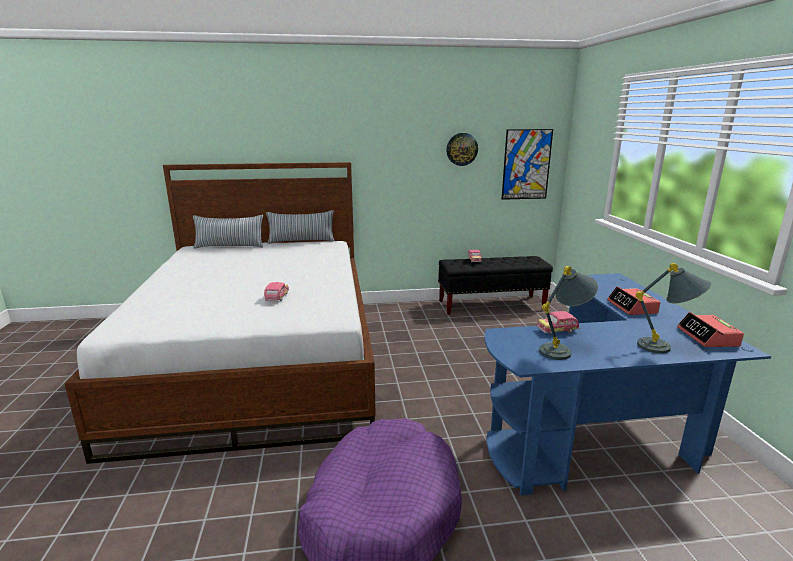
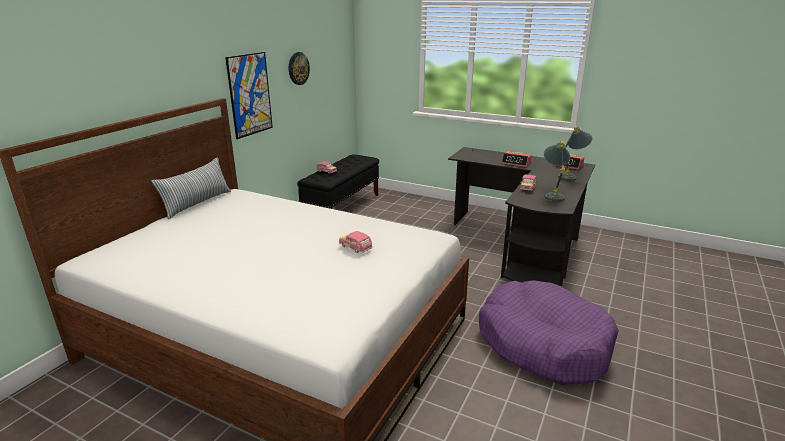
camera: 55 degrees left, 5 degrees up
(230, 246) = (136, 239): pillow -> none
(526, 164) = (336, 75): picture -> picture (250, 95)
(602, 427) = (523, 243): blue desk -> black desk

